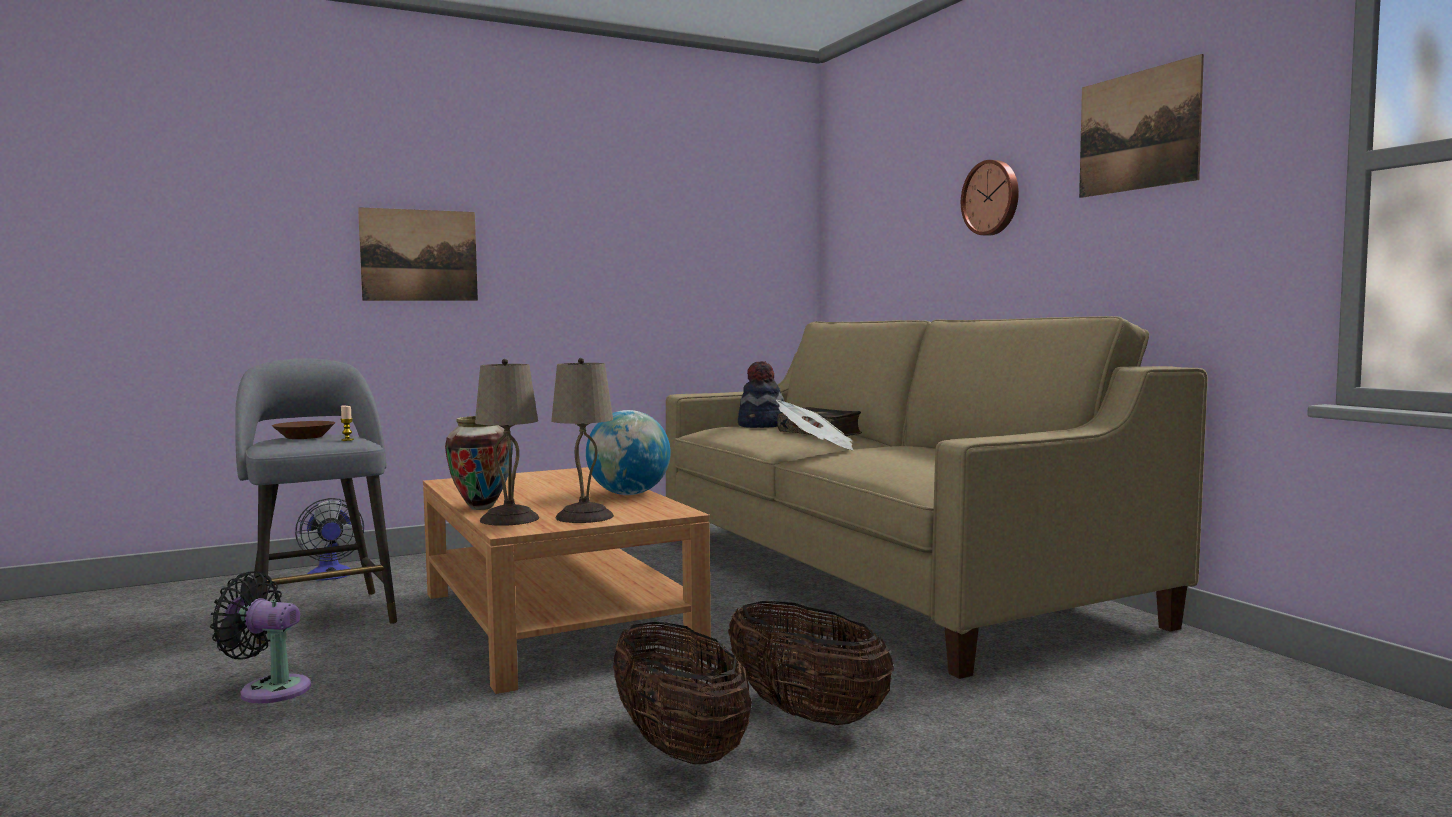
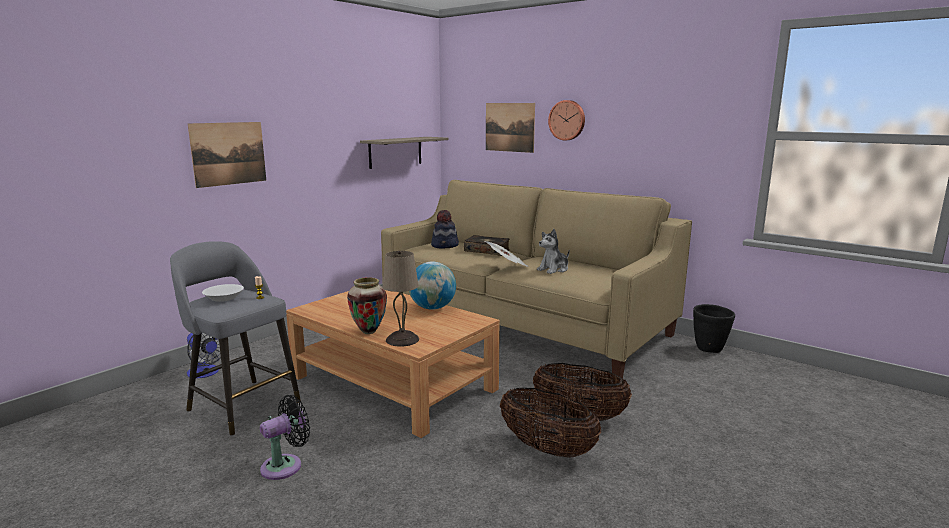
camera: 25 degrees left, 10 degrees up
(269, 689) = (285, 465): black fan -> black fan turned 150 degrees clockwise
(305, 437) = (224, 298): brown bowl -> white bowl
(586, 516) = (440, 331): beige table lamp -> none
(723, 277) = (395, 152): none -> shelf
(890, 455) = (553, 269): none -> plush toy
(1138, 131) = (659, 100): picture -> picture (509, 127)
(1242, 661) = (709, 349): none -> black planter

